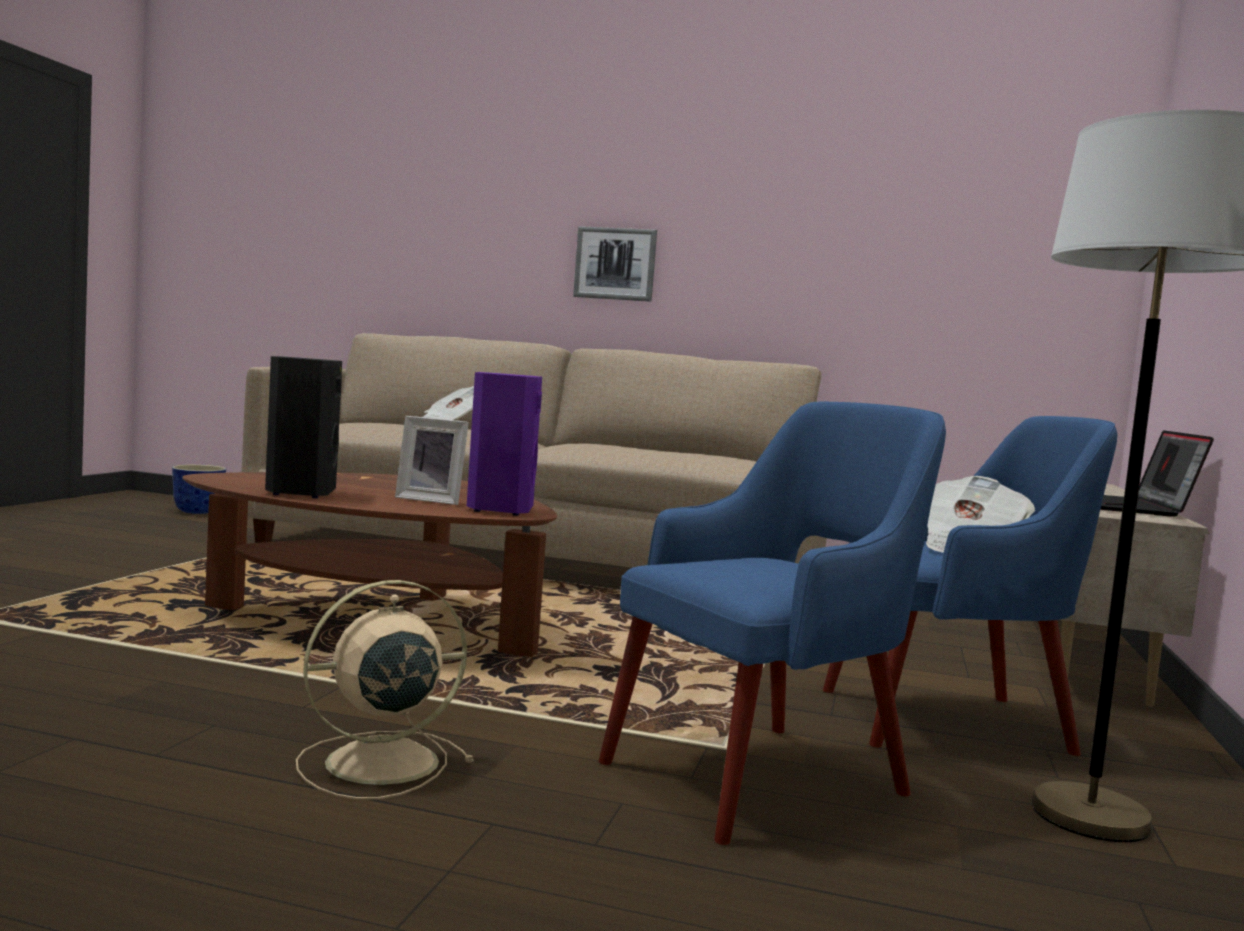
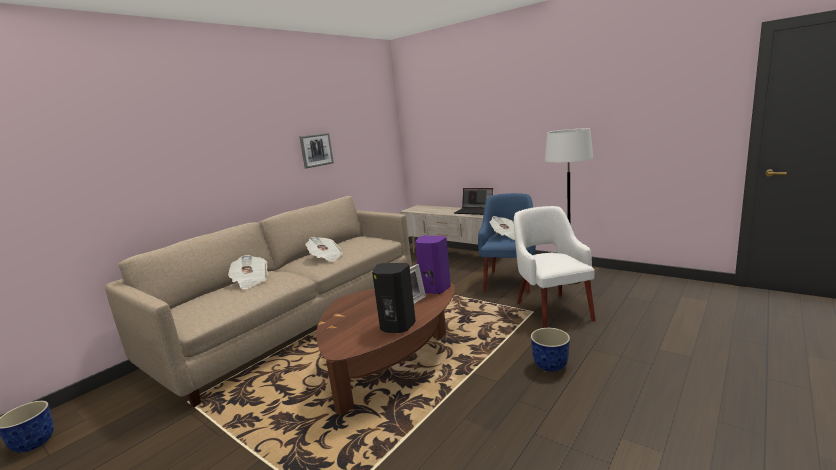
camera: 65 degrees left, 10 degrees up
(377, 763) = (551, 366): beige fan -> planter
(599, 446) = (326, 258): none -> newspaper
(615, 264) = (244, 172): picture -> picture (316, 150)
(762, 776) = (552, 310): blue armchair -> white armchair

